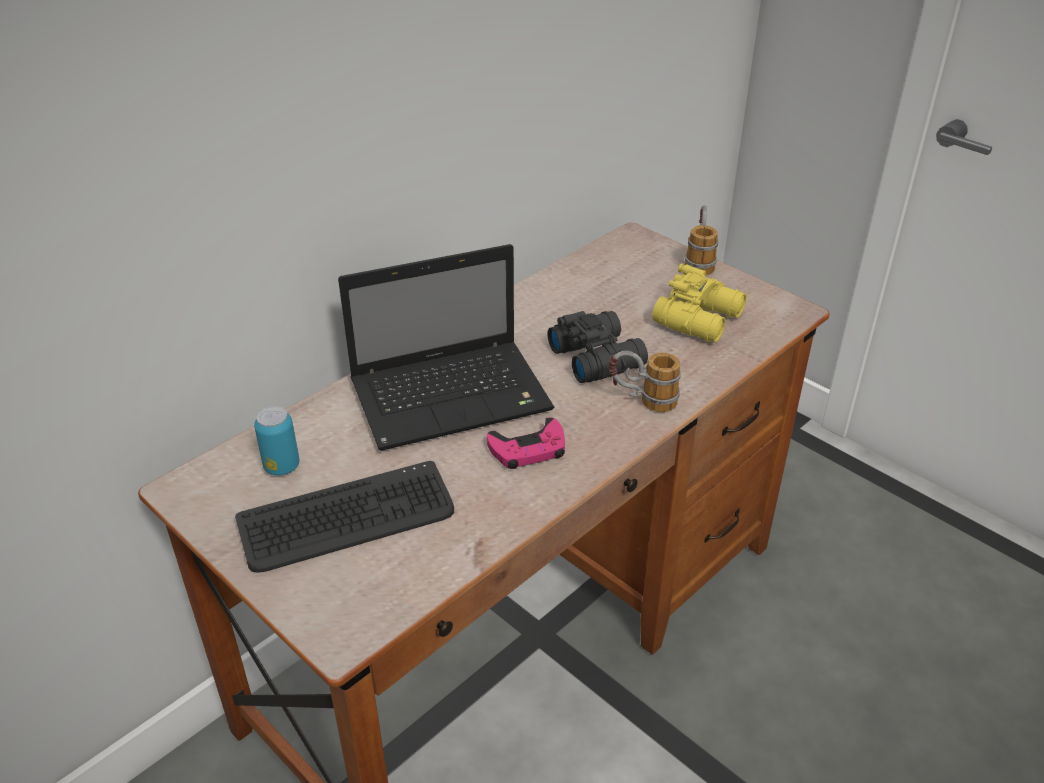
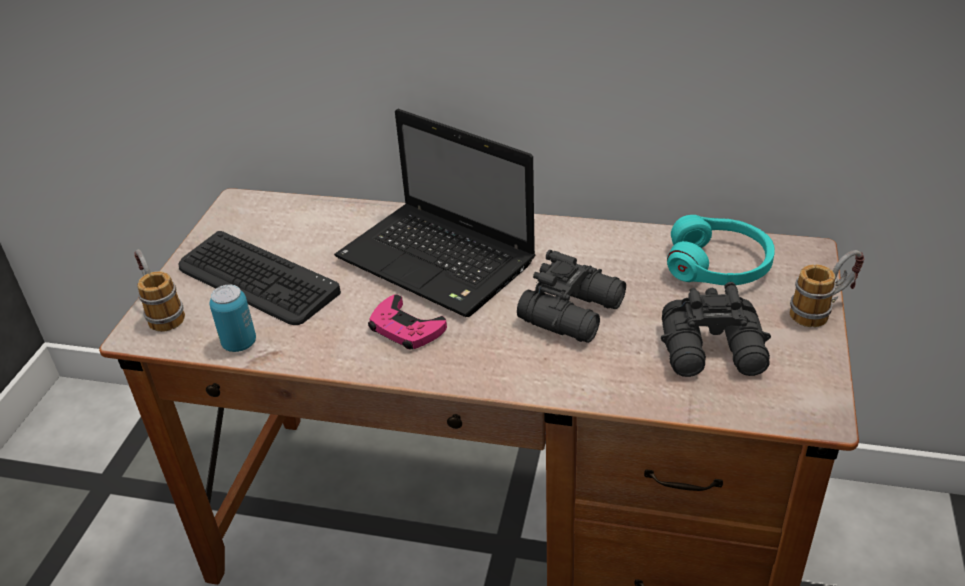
camera: 60 degrees right, 0 degrees up
(282, 466) = (290, 227): can -> can (239, 343)
(610, 274) = (718, 265): none -> turquoise headphones
(642, 401) = (534, 365): mug -> mug (161, 311)
(701, 319) = (714, 351): yellow binoculars -> black binoculars

